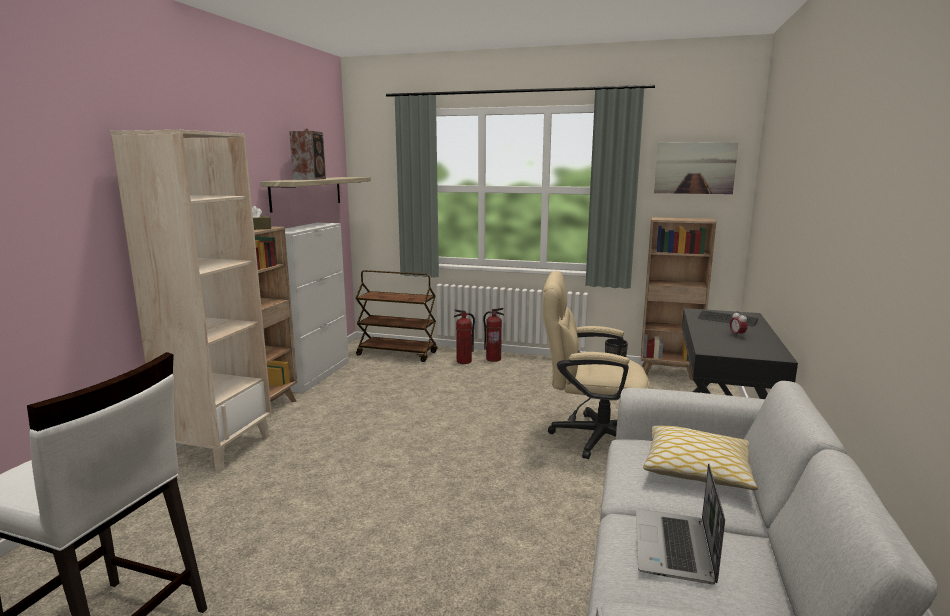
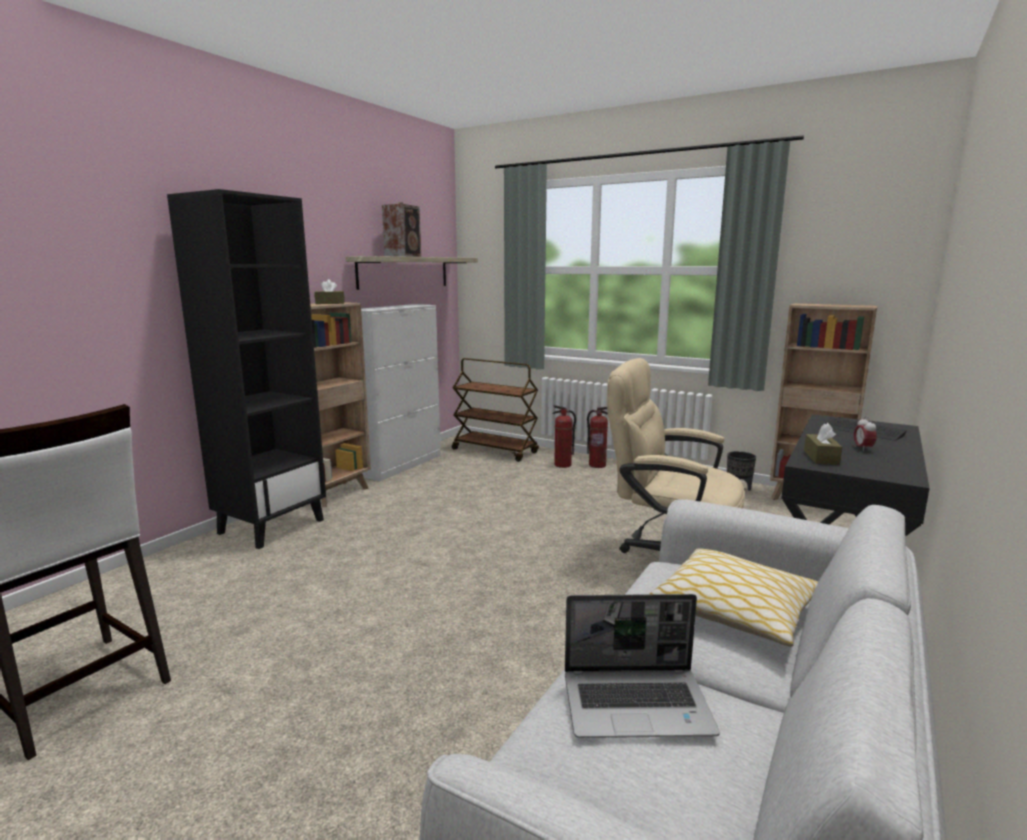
camera: 15 degrees right, 0 degrees up
(219, 448) = (271, 526): beige bookcase -> black bookcase
(675, 548) = (638, 704): laptop -> laptop turned 120 degrees counterclockwise
(694, 168) = (855, 240): picture -> none
(715, 345) = (821, 457): none -> brown tissue box

